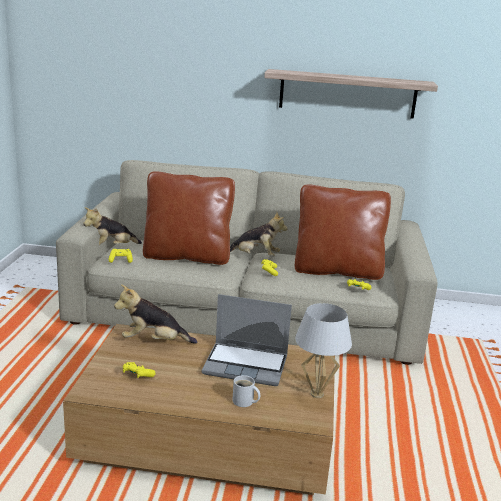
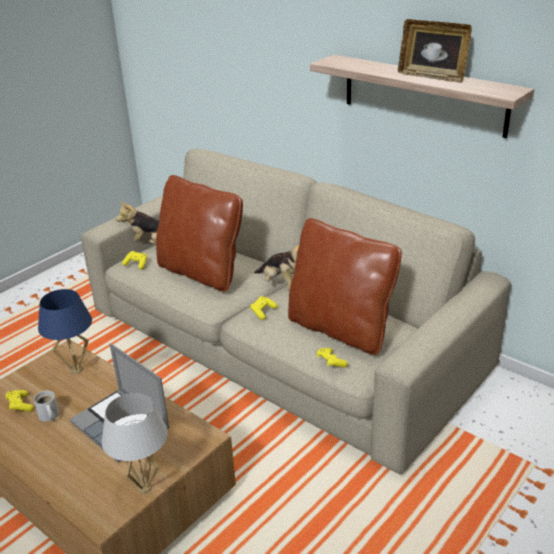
camera: 35 degrees right, 10 degrees up
(154, 341) = (76, 370): plush toy -> blue table lamp
(244, 402) = (70, 470): white mug -> white mug (48, 416)
(363, 77) = (432, 76): none -> picture frame

